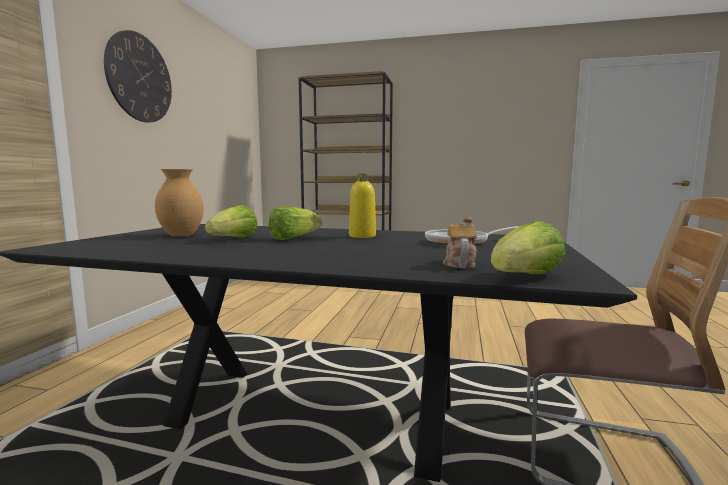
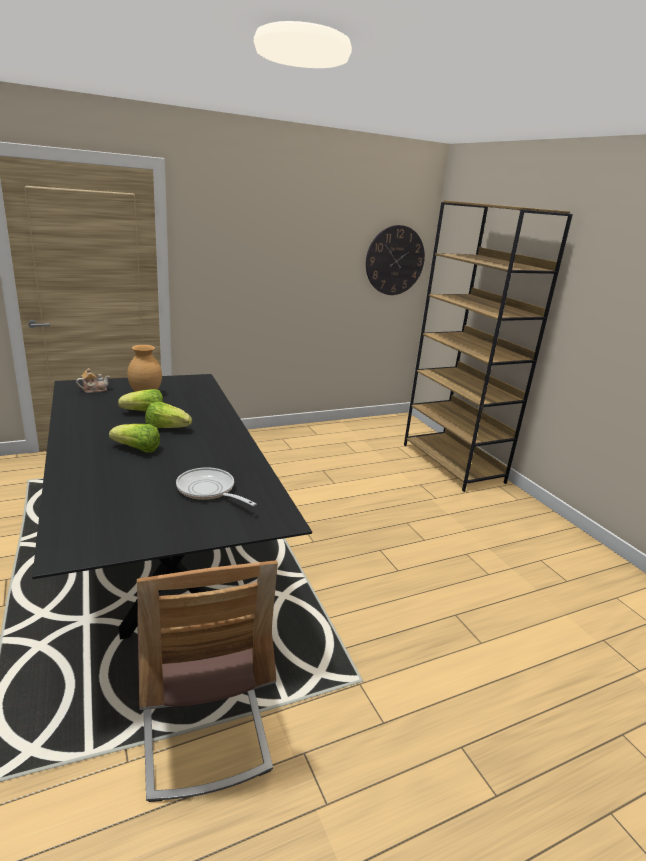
camera: 50 degrees right, 15 degrees up
(139, 78) = (247, 223): wall clock -> wall clock (395, 260)
(362, 236) = (204, 446): yellow bottle -> none
(459, 264) = (100, 505): teapot -> teapot (94, 390)
(525, 277) = (65, 534): lettuce -> lettuce (137, 449)

